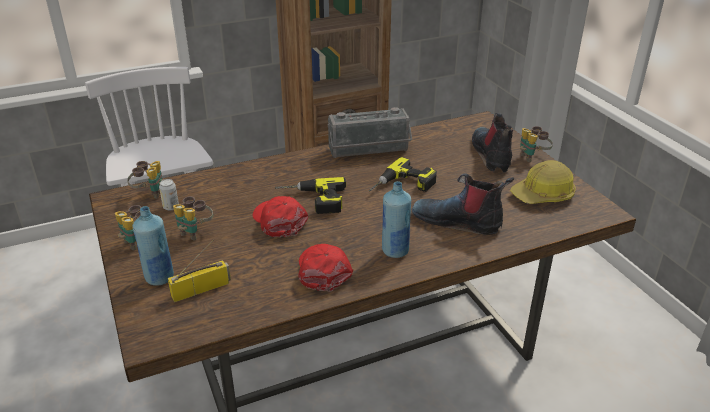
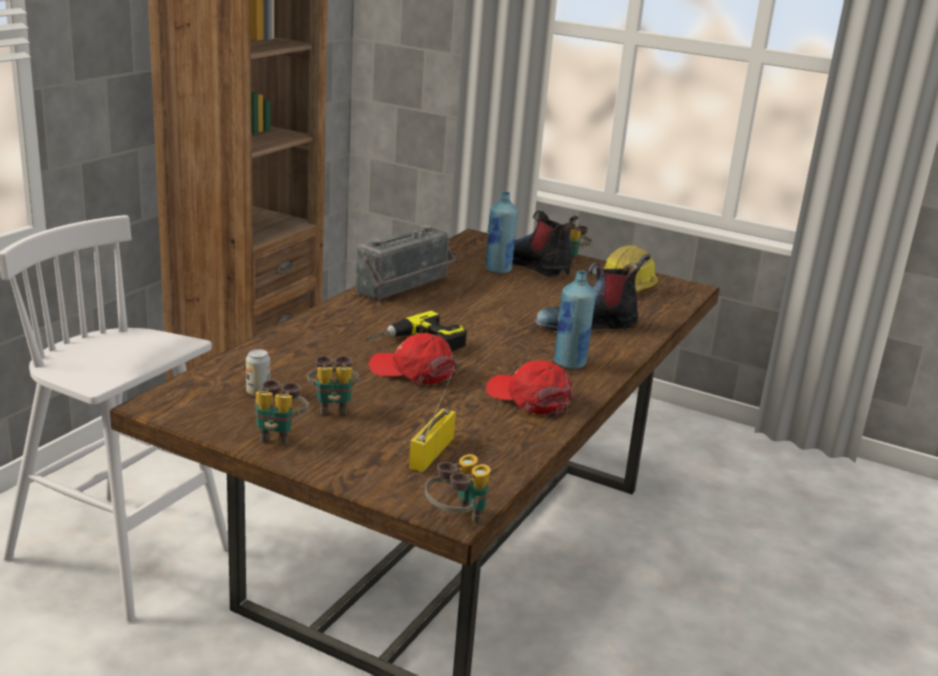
camera: 40 degrees left, 10 degrees down
(149, 193) = (203, 387): binoculars -> binoculars (456, 520)
(159, 278) = (366, 458): blue bottle -> blue bottle (498, 270)
(402, 186) = (490, 309): power drill -> none

